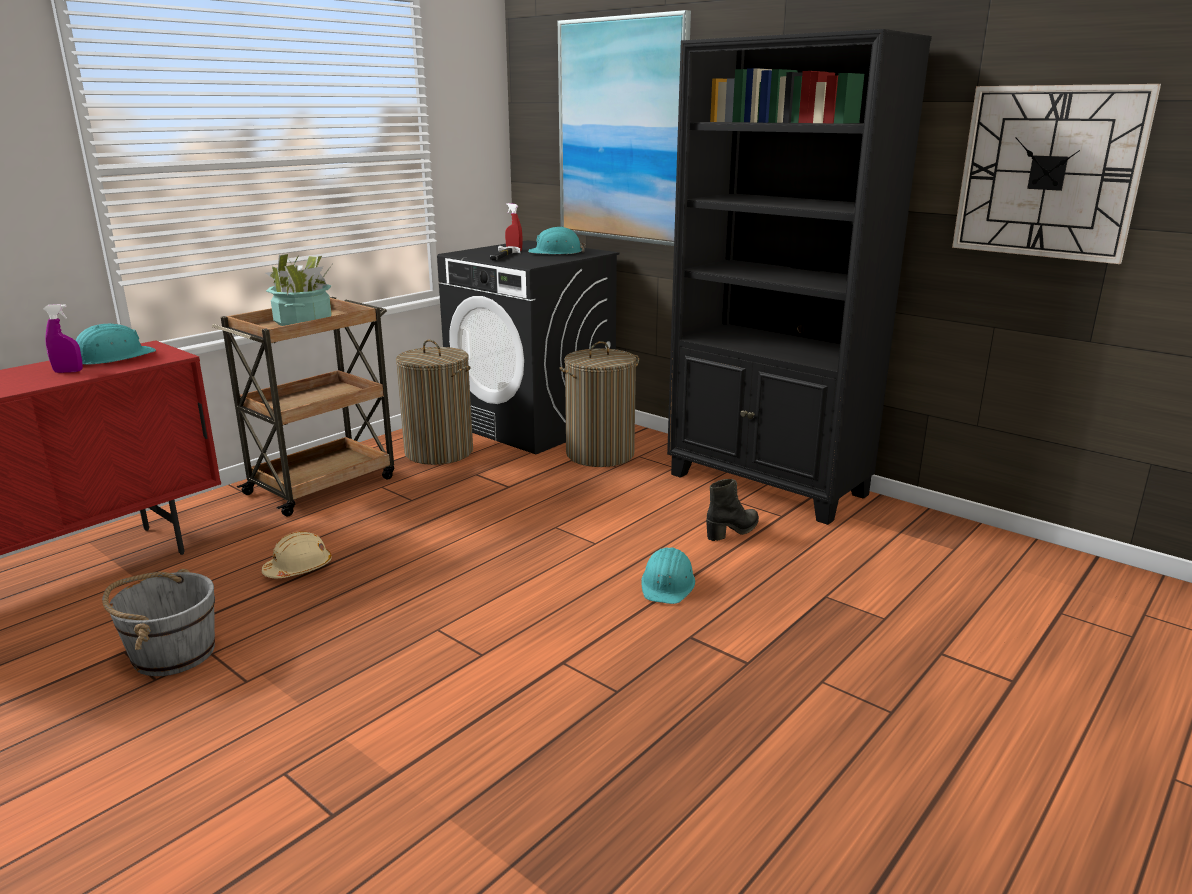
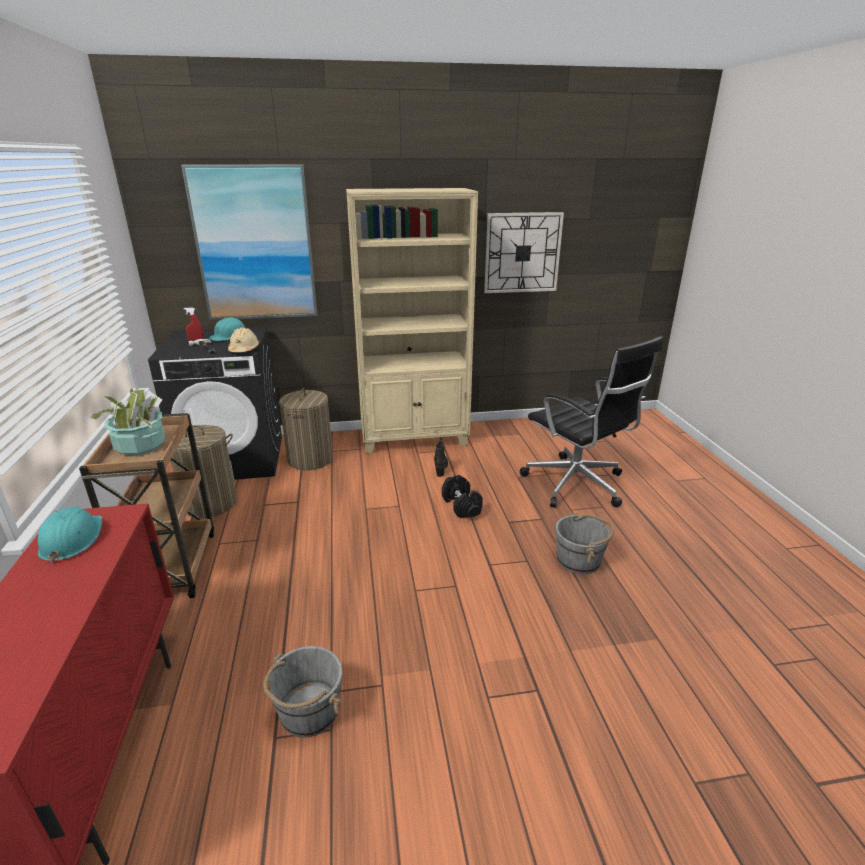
camera: 50 degrees left, 5 degrees up
(68, 371) = (73, 568): purple spray bottle -> none
(299, 569) = (276, 617): beige hard hat -> beige hard hat (244, 349)
(668, 584) = (462, 506): turquoise hard hat -> black dumbbell
(689, 743) = (579, 560): none -> grey bucket
(767, 485) = (415, 438): black bookcase -> beige bookcase
(909, 660) = (577, 485): none -> black office chair

